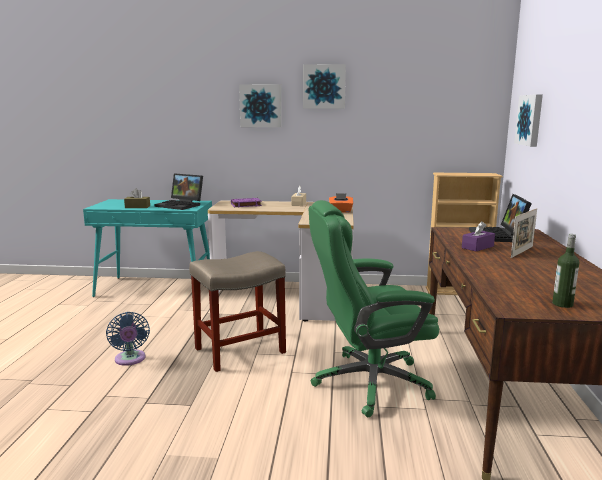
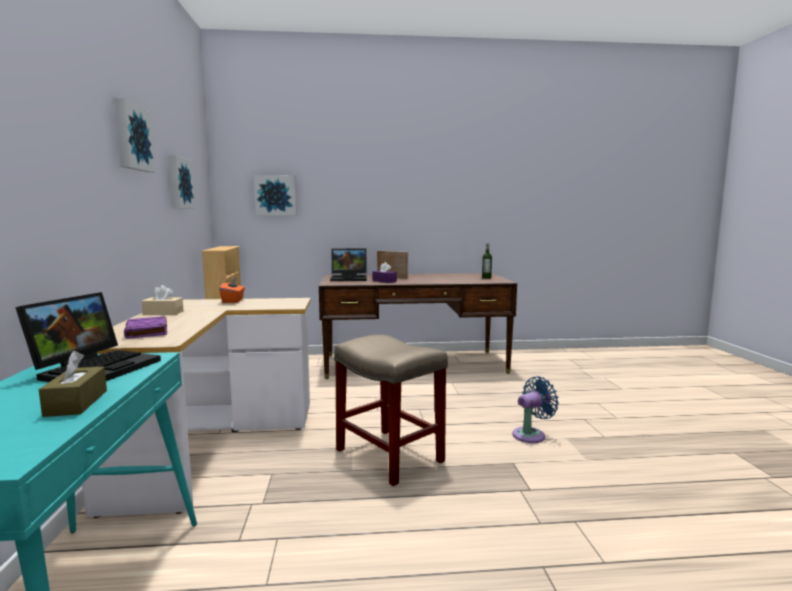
camera: 100 degrees left, 5 degrees down
(130, 360) = (446, 533): blue fan -> blue fan (531, 434)
(261, 106) = (82, 154): picture -> picture (179, 183)
(369, 382) = (426, 397): green office chair -> none

